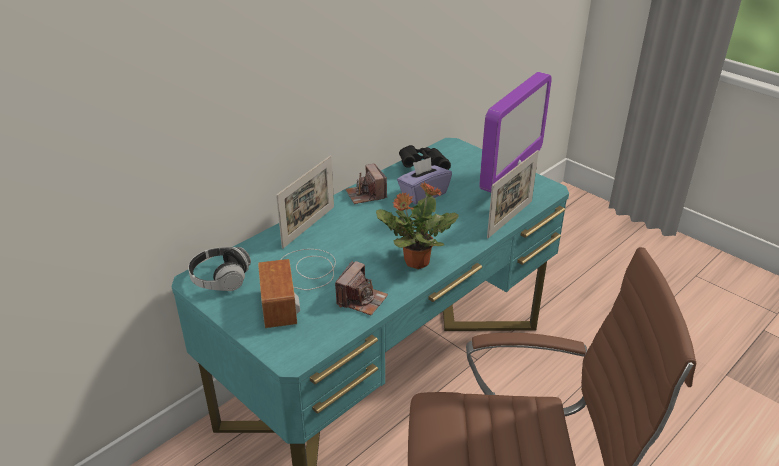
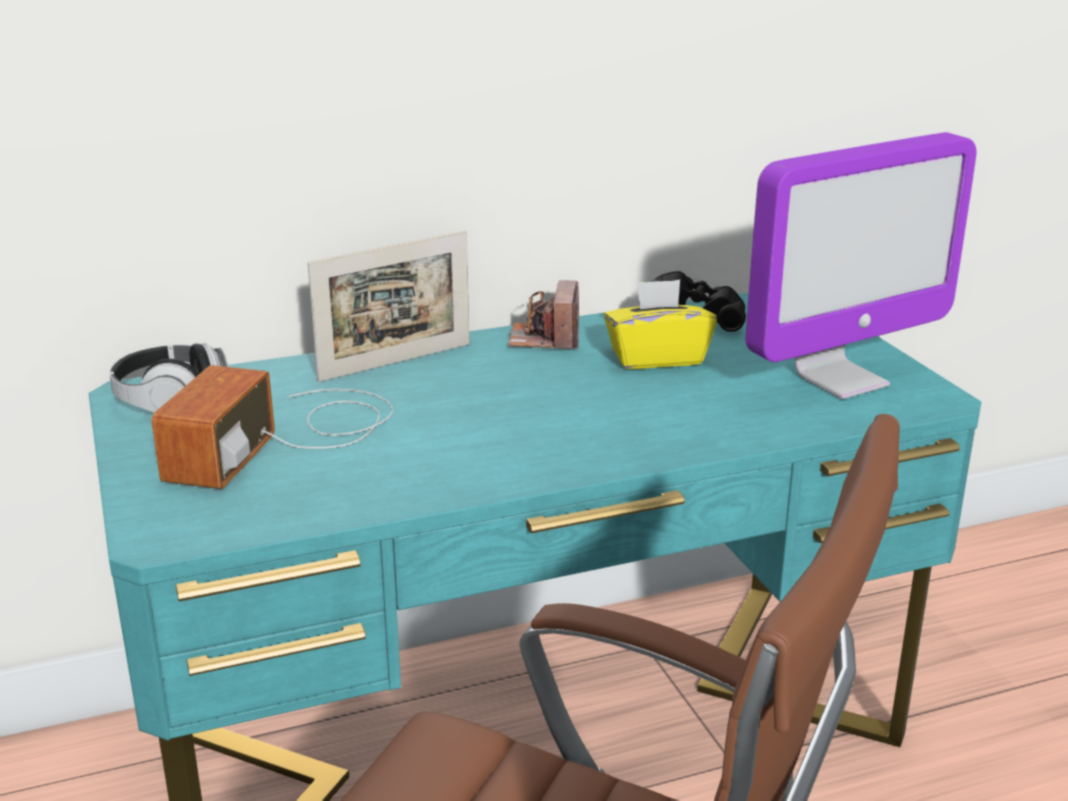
camera: 25 degrees right, 10 degrees down
(361, 299) = (375, 484): camera -> none
(415, 261) = (538, 452): potted plant -> none
(423, 194) = (657, 358): purple tissue box -> yellow tissue box
(510, 219) = (801, 428): picture frame -> none

